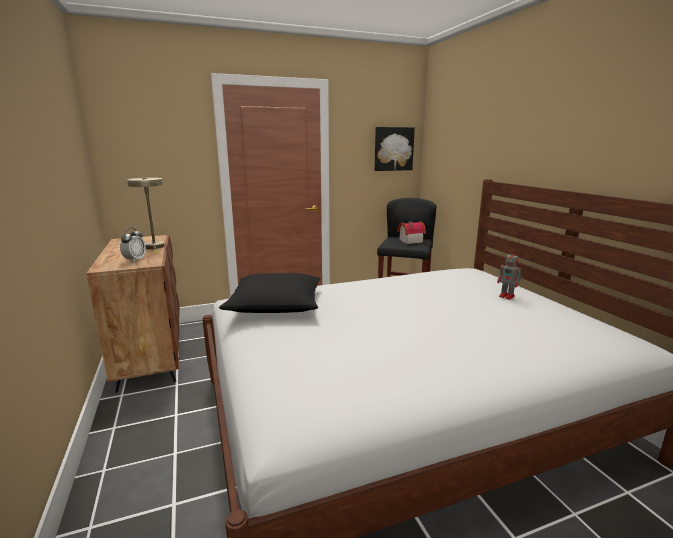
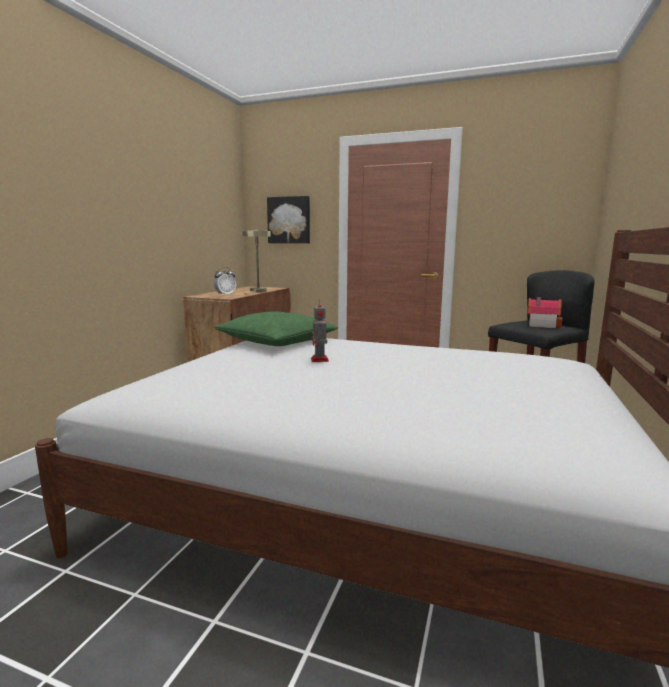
camera: 40 degrees right, 5 degrees down
(275, 304) = (277, 341): black pillow -> green pillow
(393, 149) = (550, 206): picture -> picture (289, 220)
(507, 296) = (536, 385): toy robot -> toy robot (319, 360)

